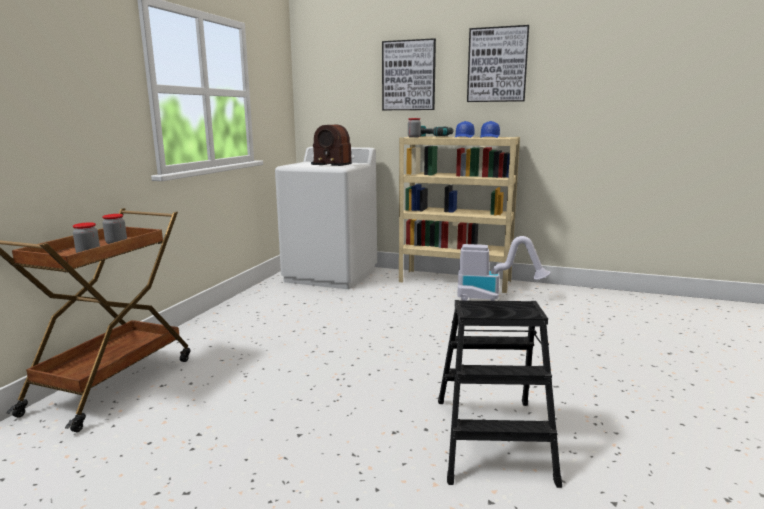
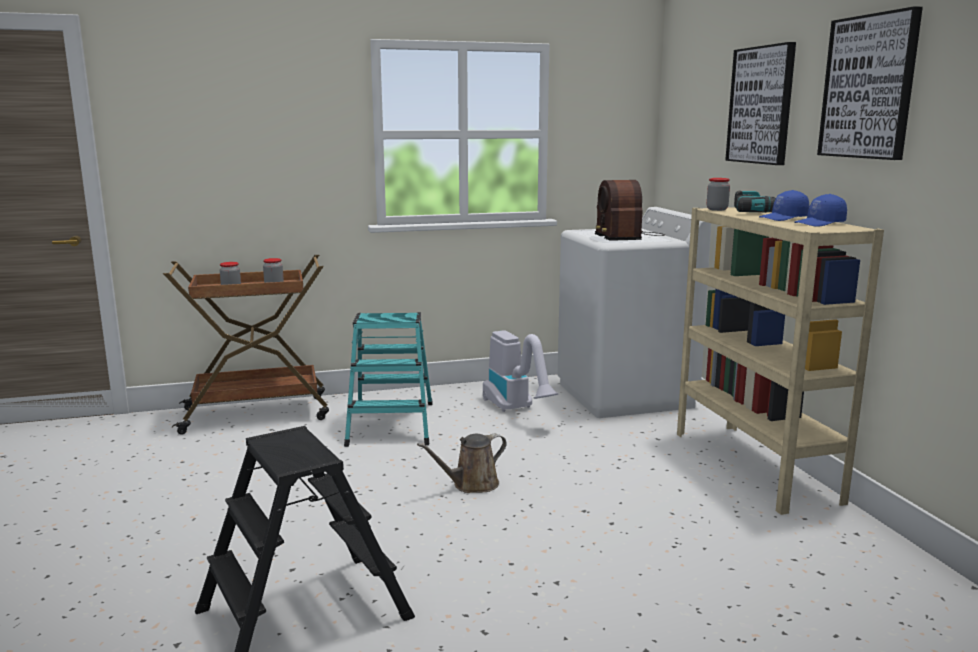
camera: 55 degrees right, 0 degrees up
(244, 339) = (391, 423): none -> turquoise step ladder
(383, 342) = (471, 485): none -> brown watering can
(493, 298) = (739, 510): vacuum cleaner -> vacuum cleaner (517, 410)

